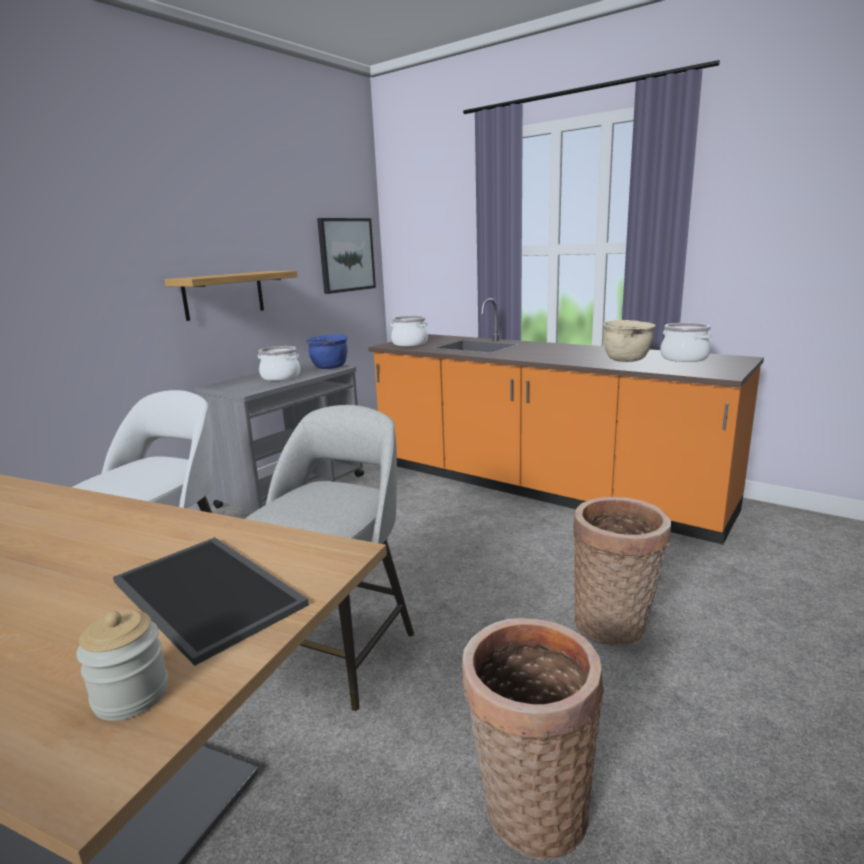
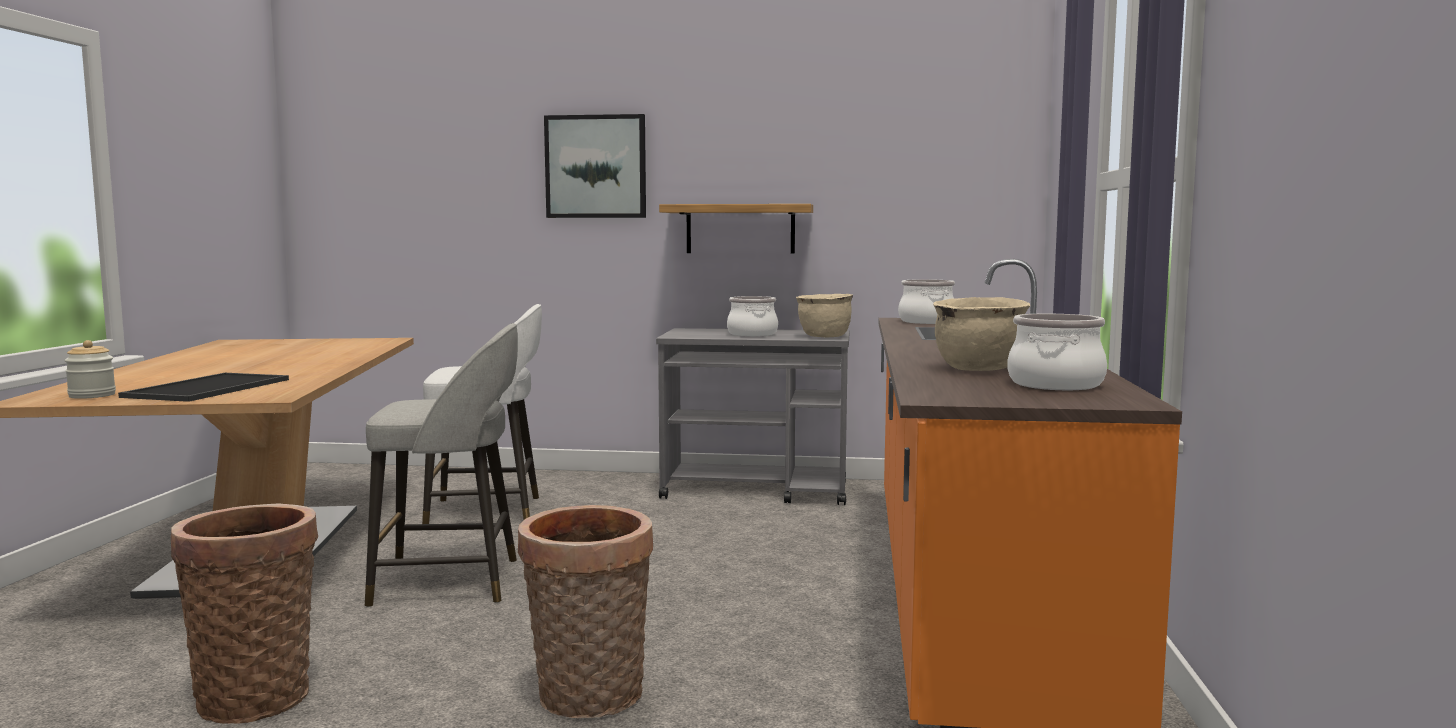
camera: 60 degrees right, 10 degrees down
(330, 367) = (824, 337): blue cooking pot -> beige cooking pot
(346, 255) = (960, 190): picture -> picture (596, 167)

